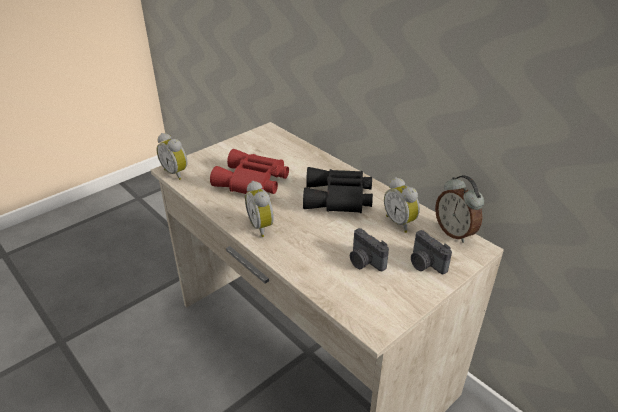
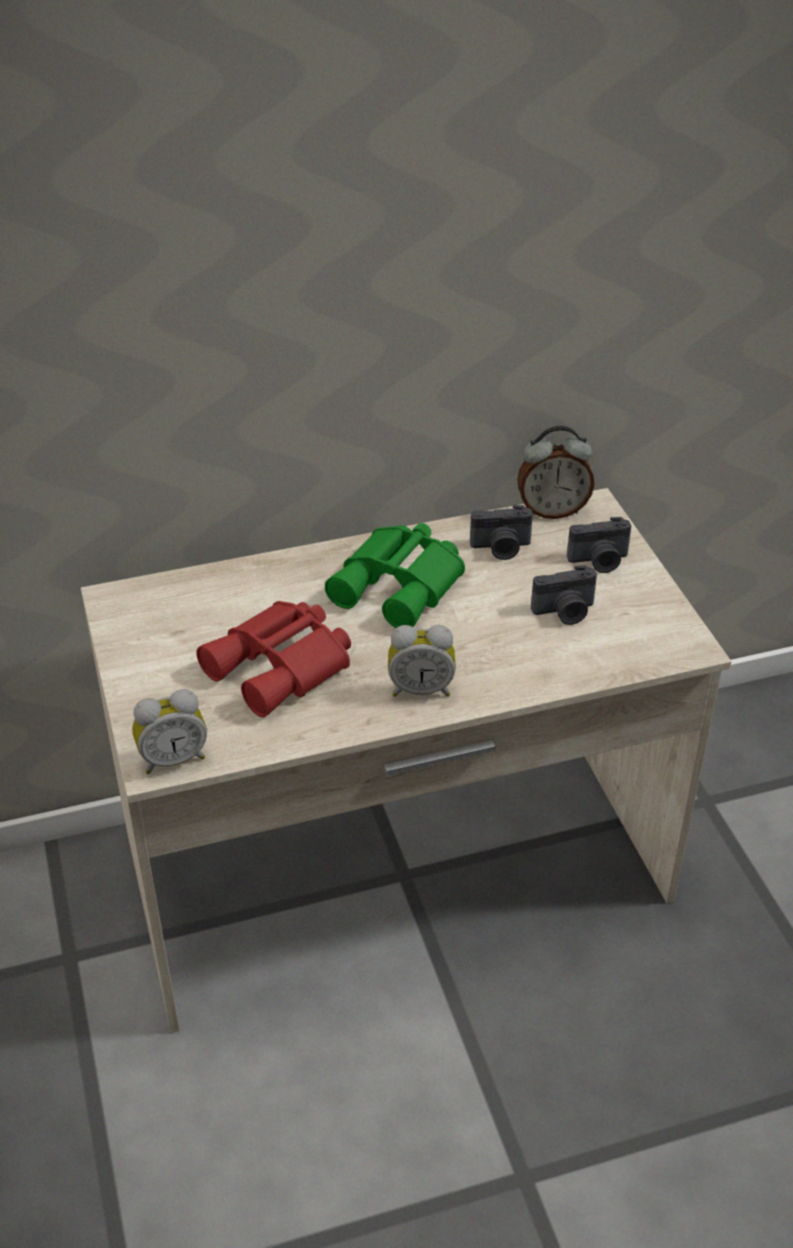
camera: 65 degrees left, 5 degrees up
(339, 198) = (401, 585): black binoculars -> green binoculars
(400, 222) = (501, 548): alarm clock -> camera

